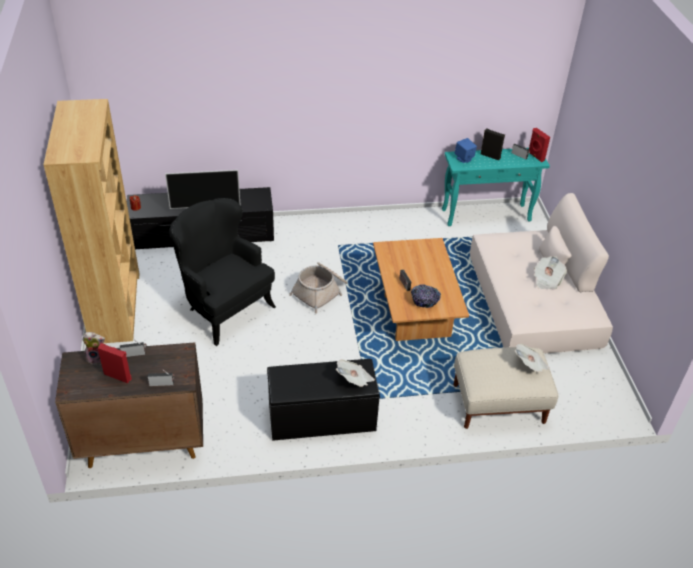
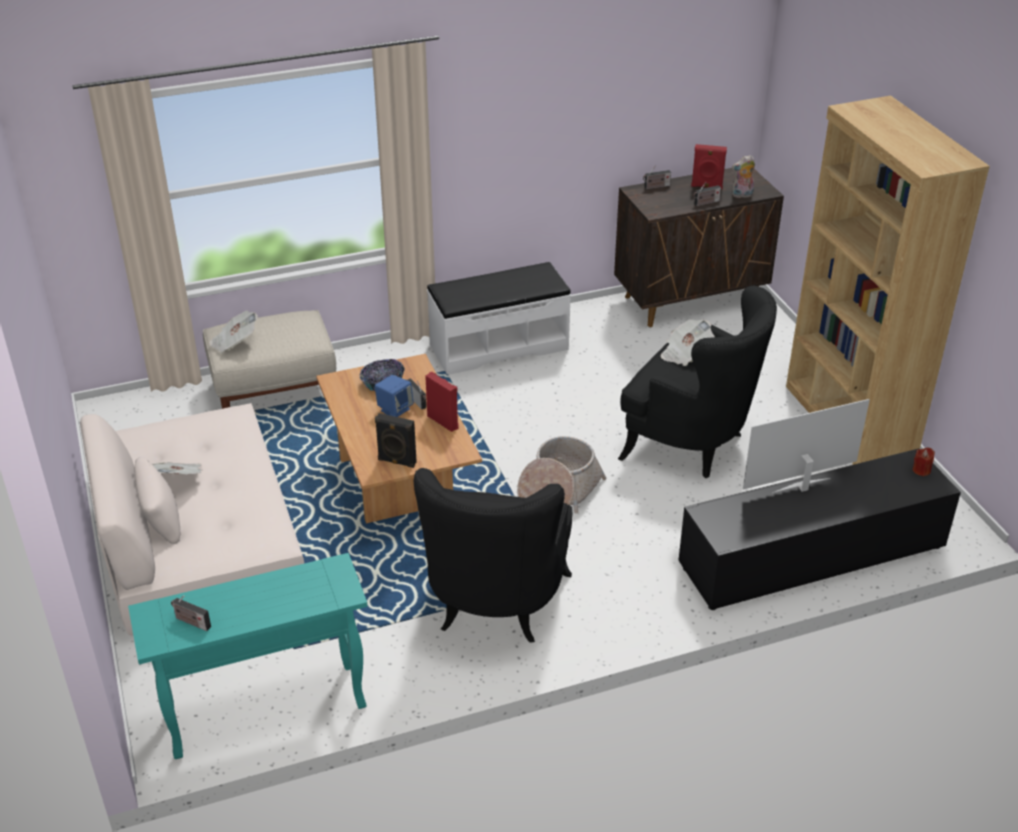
camera: 170 degrees right, 5 degrees down
(322, 418) = (498, 346): black bench -> white bench
(354, 380) = (460, 290): newspaper -> newspaper (685, 354)
(374, 239) = (495, 606): none -> black armchair
(464, 158) = (322, 589): blue speaker -> blue speaker (395, 409)
(490, 156) = (261, 609): black speaker -> black speaker (396, 462)
(535, 156) = (155, 625): red speaker -> red speaker (443, 421)

